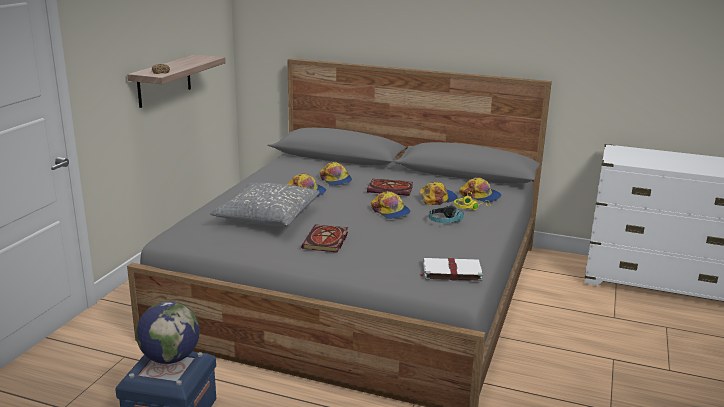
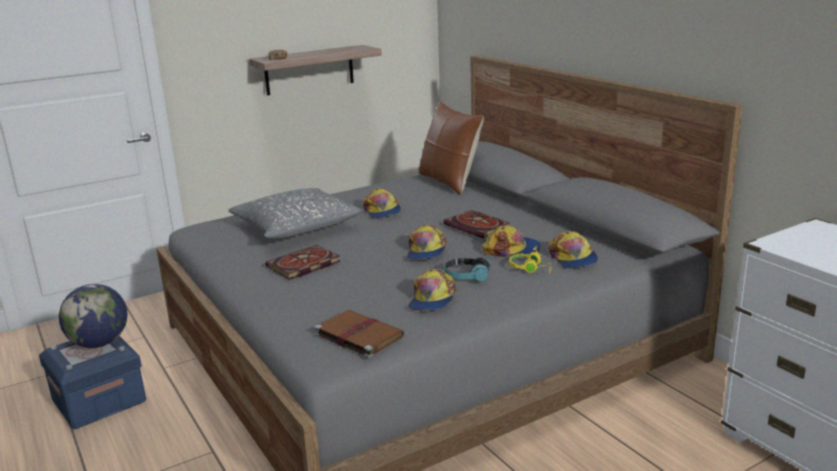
camera: 40 degrees right, 0 degrees up
(310, 163) = (449, 182): none -> brown pillow
(336, 180) = (438, 205): cap -> cap (432, 299)
(451, 271) = (357, 335): white book -> brown book

